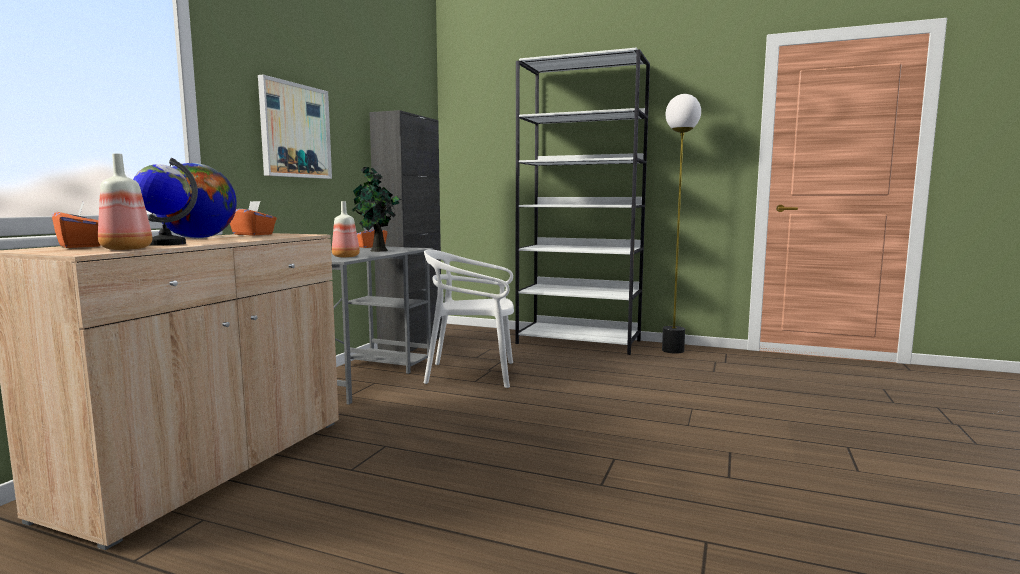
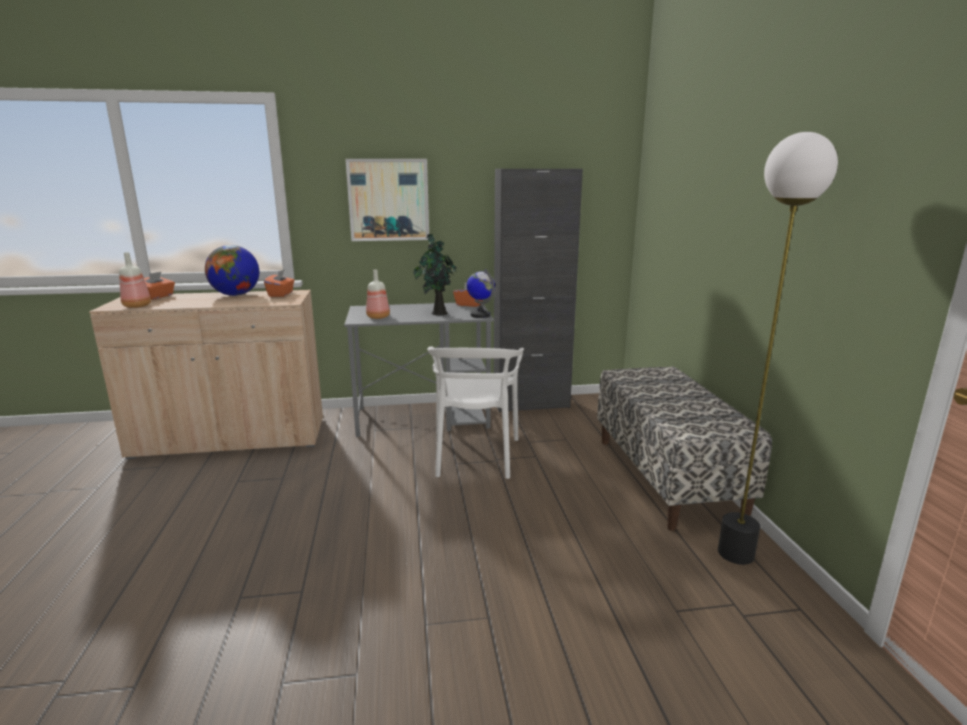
camera: 60 degrees right, 10 degrees up
(165, 244) = (179, 302): globe -> globe (480, 315)
(472, 374) = (475, 456): white chair -> white chair turned 150 degrees counterclockwise
(579, 342) = (666, 477): white bookcase -> bench

